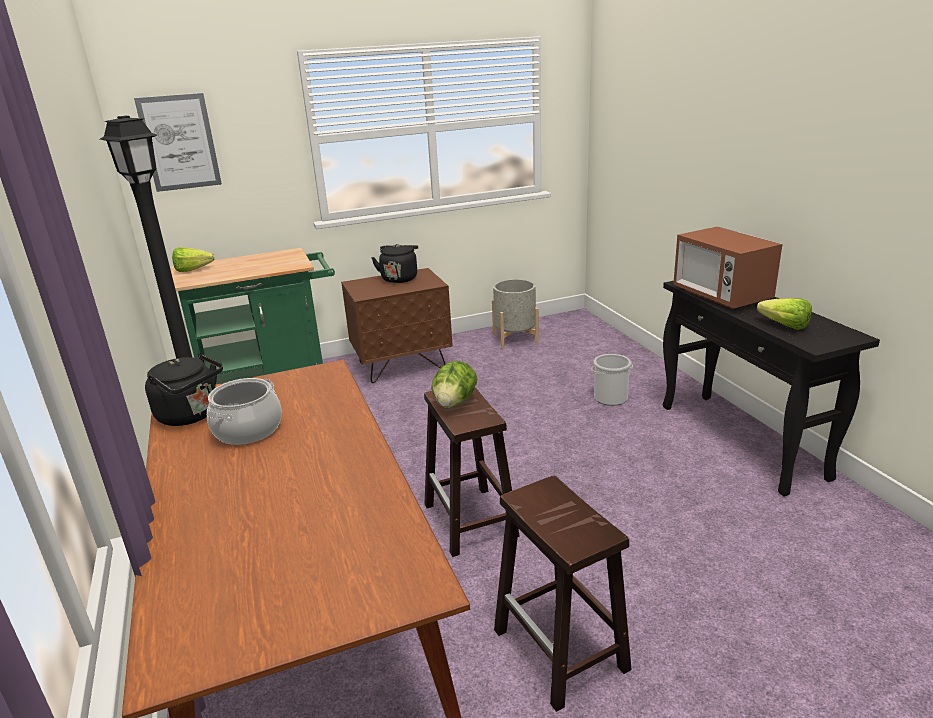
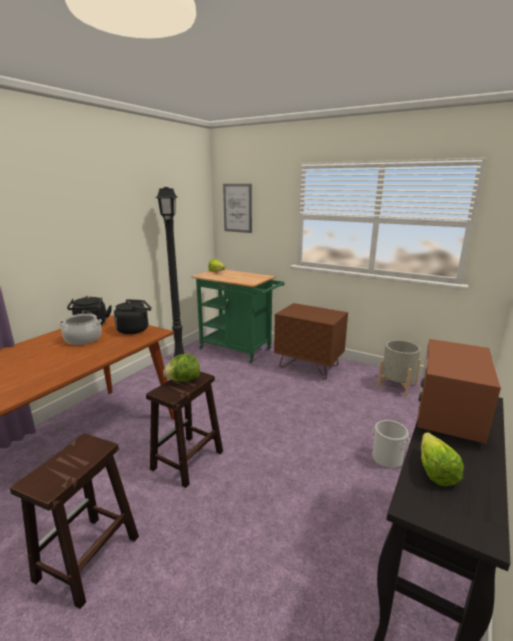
camera: 50 degrees right, 5 degrees down
(399, 278) = (320, 311): black kettle -> black kettle (135, 329)

